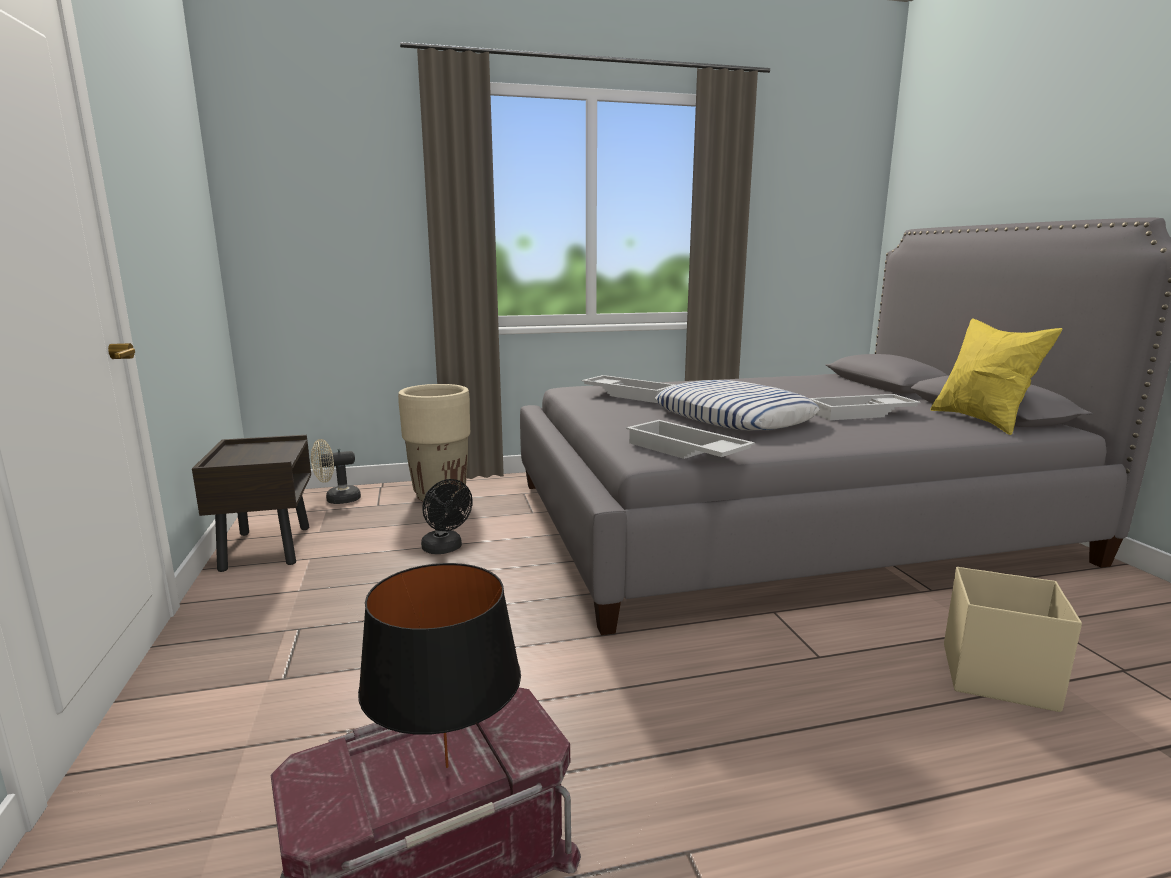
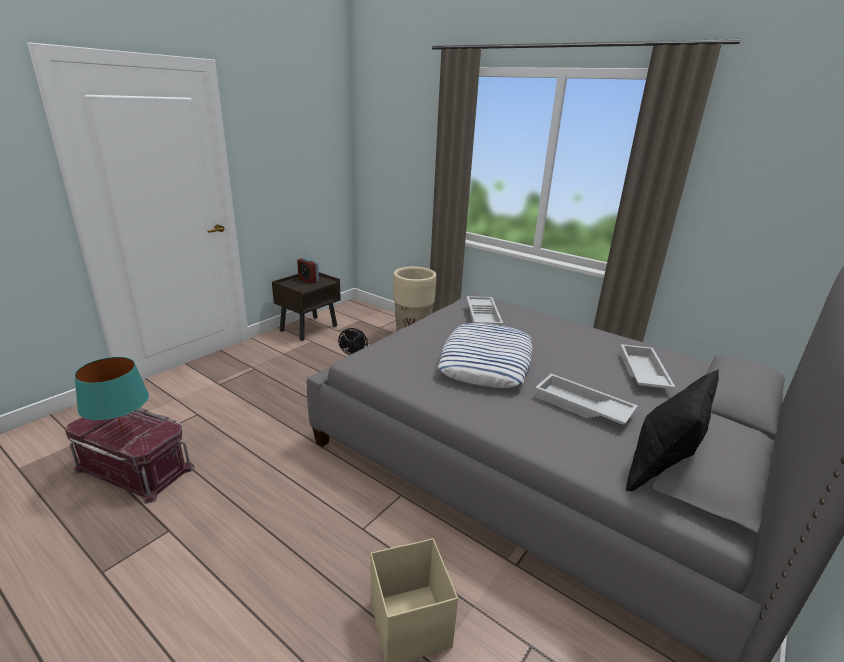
camera: 50 degrees right, 10 degrees up
(251, 451) = (308, 280): none -> alarm clock
(337, 500) = (372, 317): beige fan -> none
(447, 767) = (123, 434): black table lamp -> turquoise table lamp
(684, 451) = (380, 367): white tray -> white tray (641, 373)
(982, 421) = (659, 470): yellow pillow -> black pillow

